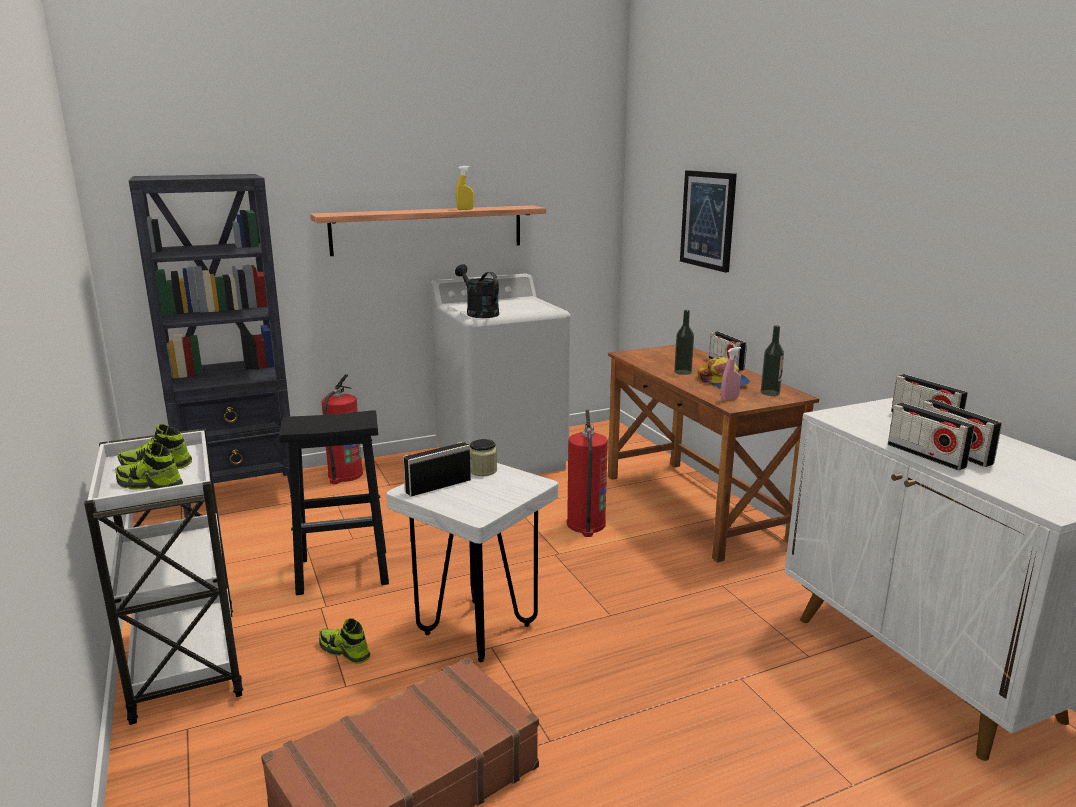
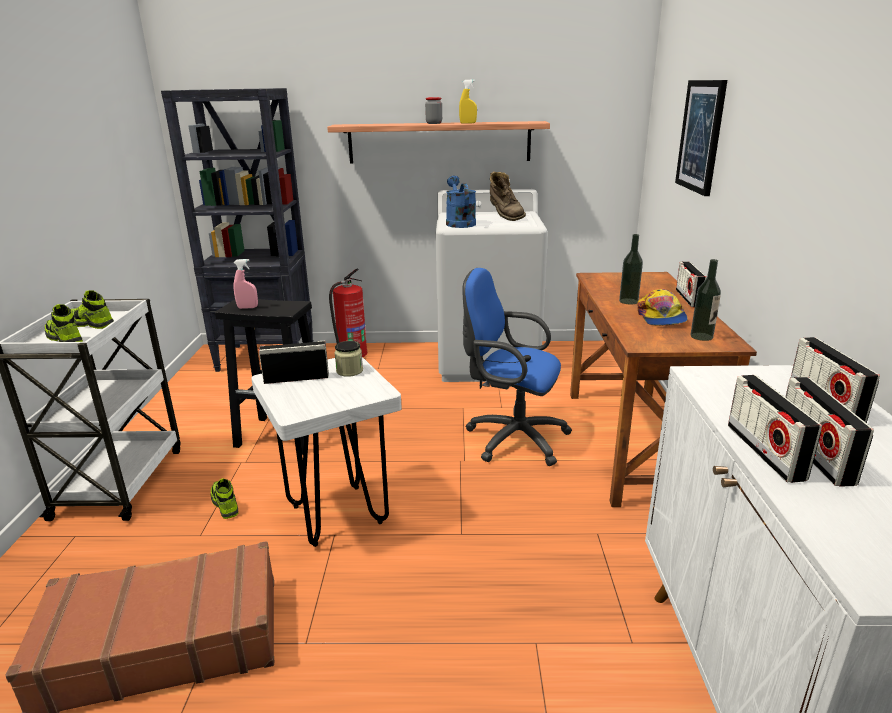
camera: 25 degrees right, 5 degrees up
(428, 210) = (434, 123): none -> jar
(479, 313) = (459, 223): black watering can -> blue watering can
(515, 303) = (505, 217): none -> brown boot
(586, 525) = (511, 438): fire extinguisher -> blue office chair
(729, 399) = (645, 337): pink spray bottle -> pink spray bottle (247, 307)

